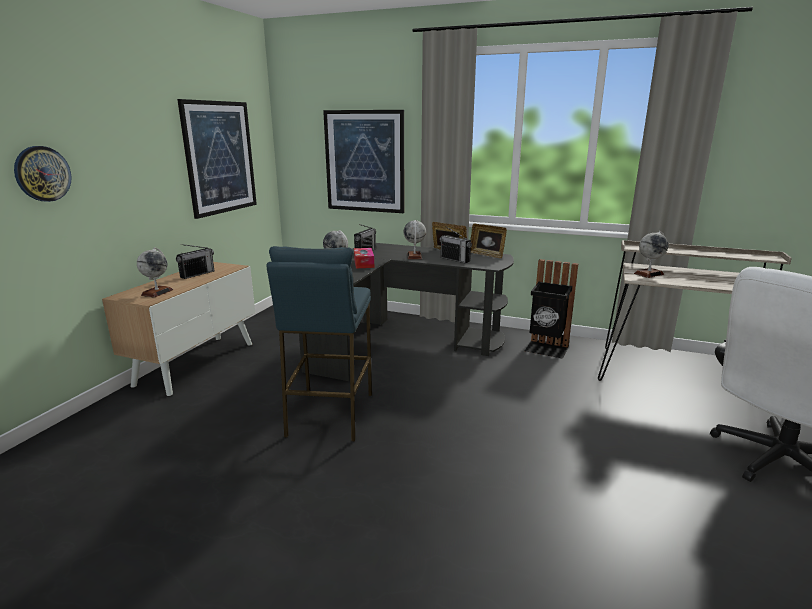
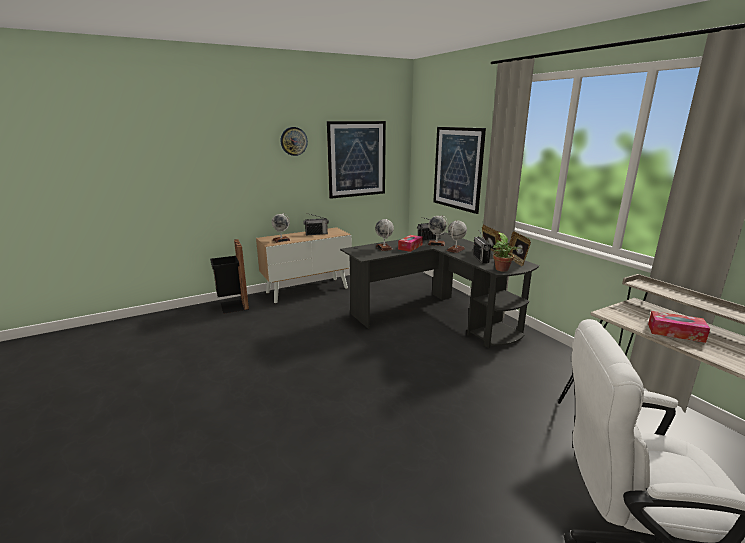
camera: 40 degrees right, 0 degrees up
(42, 174) = (231, 165): wall clock -> wall clock (293, 141)
(329, 414) = (330, 343): blue stool -> none
(493, 265) = (502, 270): none -> potted plant
(546, 349) = (549, 361): black trash can -> black trash can (232, 306)
(648, 274) = (634, 314): globe -> globe (436, 243)
(692, 279) = (675, 333): none -> tissue box

